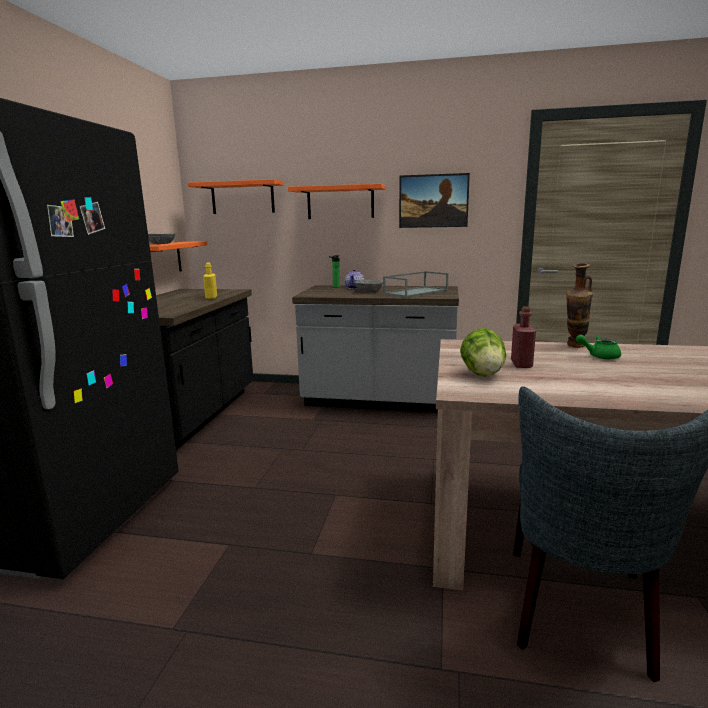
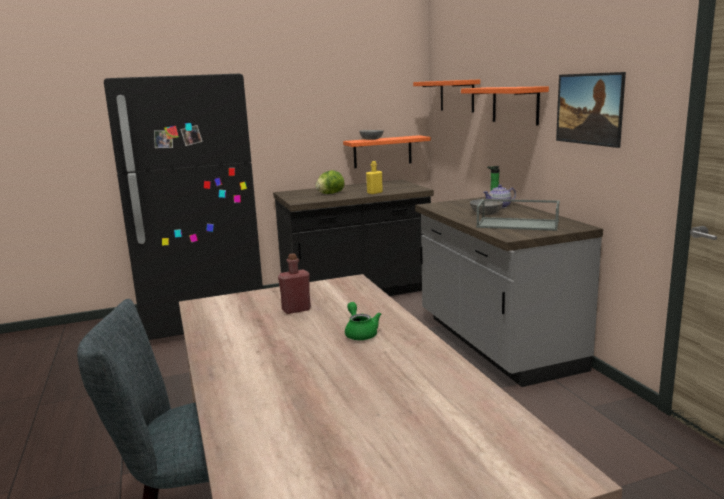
camera: 60 degrees right, 0 degrees up
(483, 374) = (252, 303): lettuce -> lettuce (330, 194)
(574, 347) = (392, 320): vase -> none

